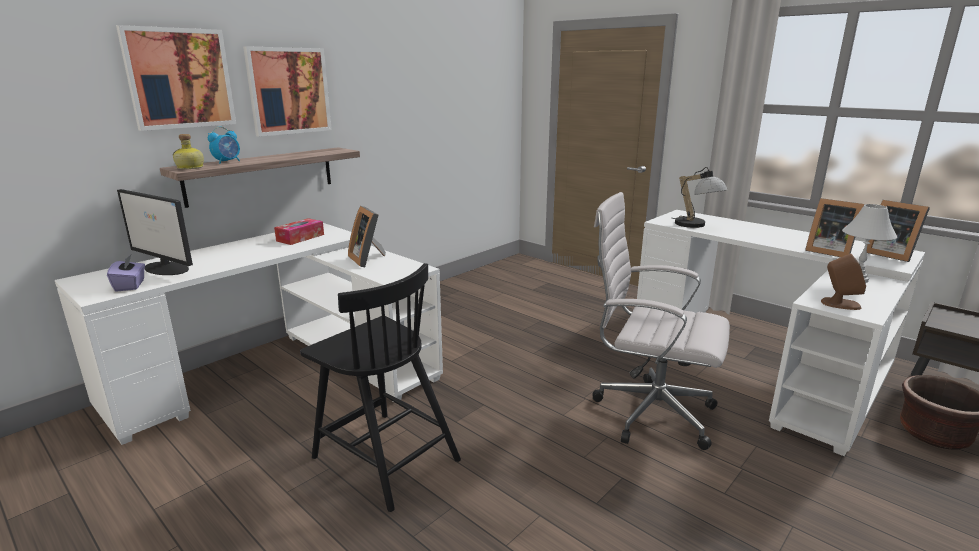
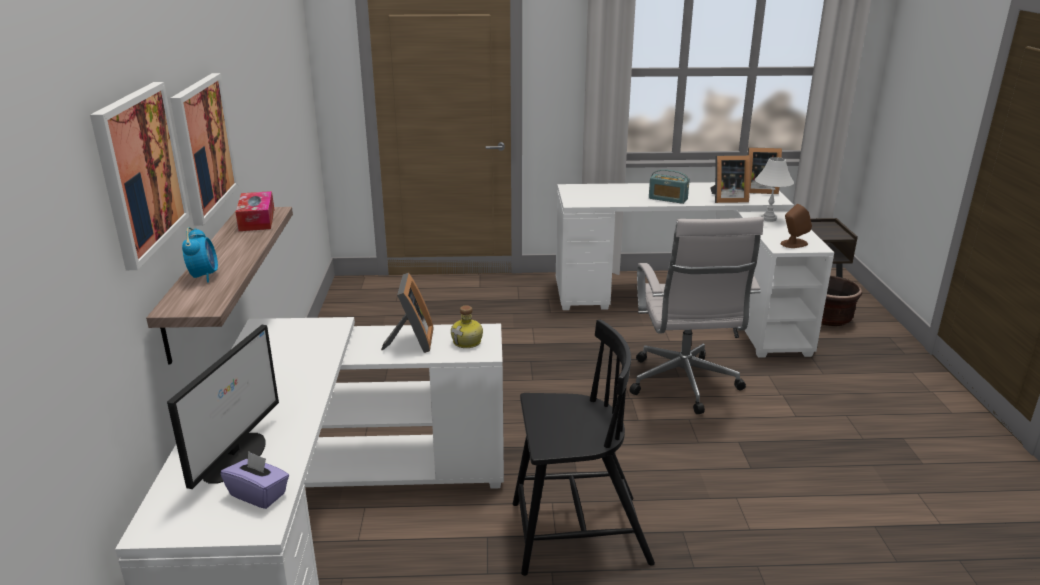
camera: 45 degrees left, 5 degrees up
(166, 268) = (235, 456): monitor -> monitor turned 60 degrees counterclockwise
(190, 168) = (199, 302): bottle -> bottle (468, 342)
(300, 238) = (286, 348): tissue box -> tissue box (257, 220)
(368, 259) = (411, 342): picture frame -> picture frame turned 105 degrees counterclockwise
(648, 412) = (684, 385): white office chair -> white office chair turned 75 degrees counterclockwise
(696, 226) = (607, 199): table lamp -> none
(758, 237) = (668, 199): none -> radio

